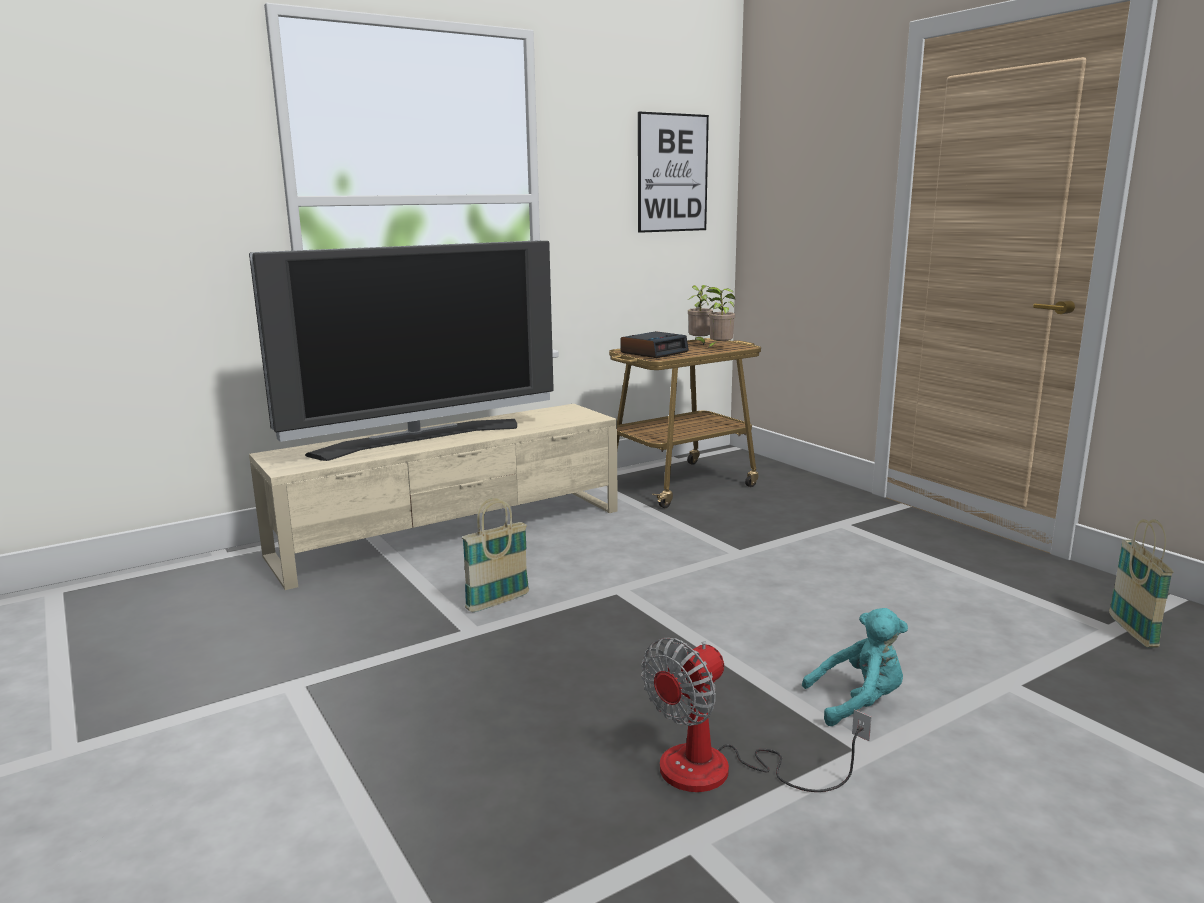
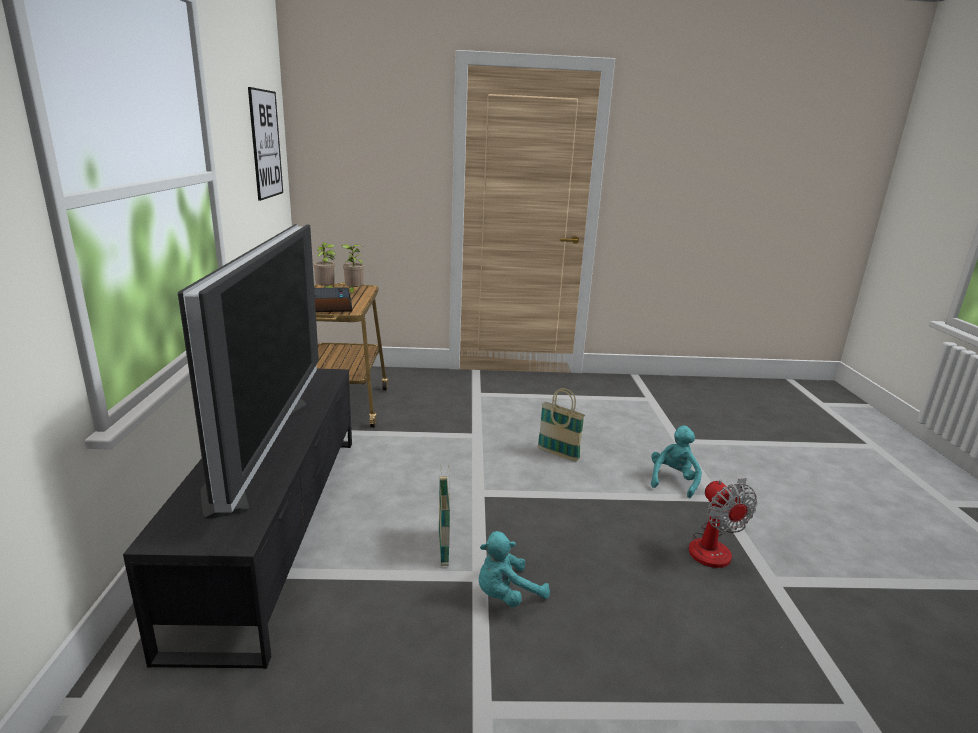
camera: 60 degrees left, 5 degrees up
(453, 532) = (278, 524): beige tv stand -> black tv stand
(456, 653) = (506, 595): none -> turquoise plush toy
(1132, 632) = (655, 397): basket -> basket (558, 454)

